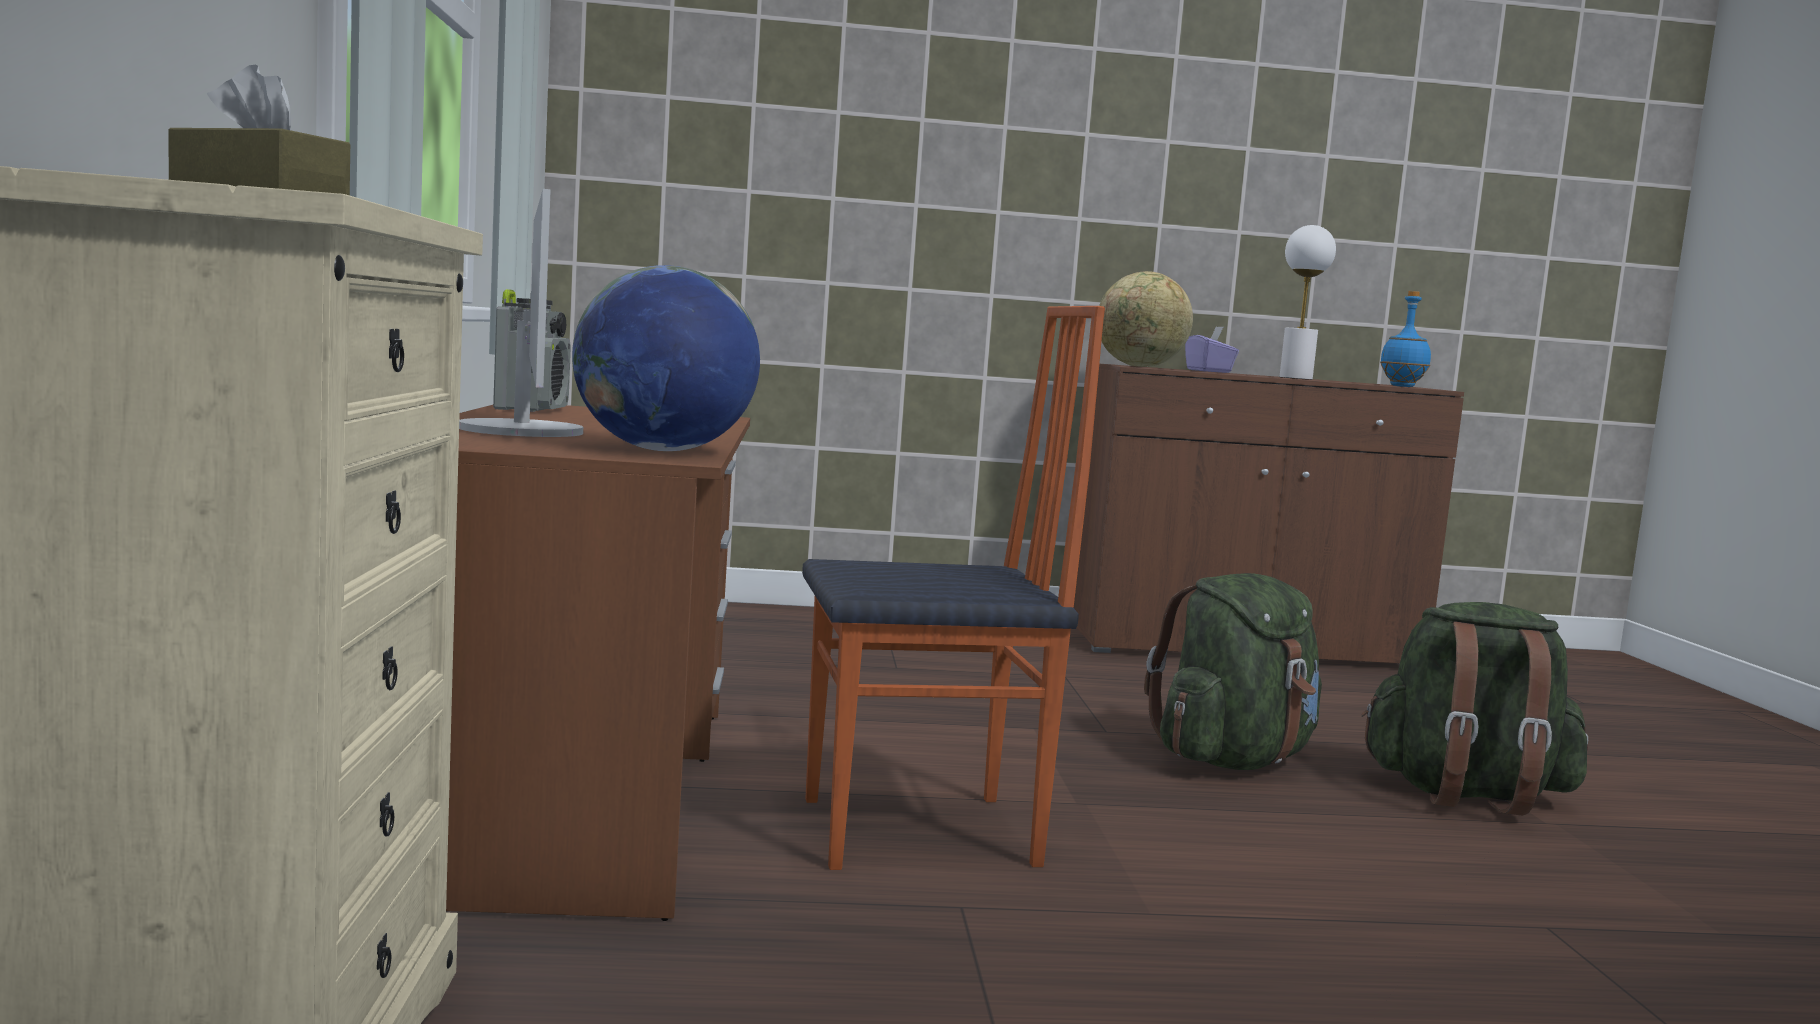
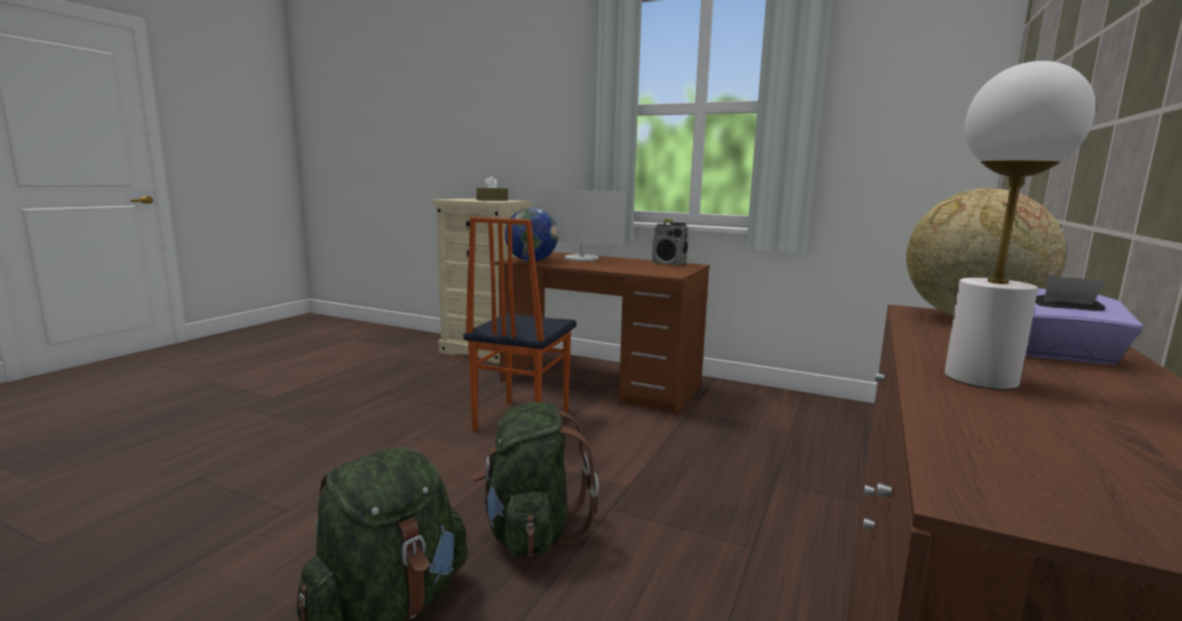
camera: 120 degrees right, 5 degrees up
(1402, 386) = (984, 458): blue bottle -> none

